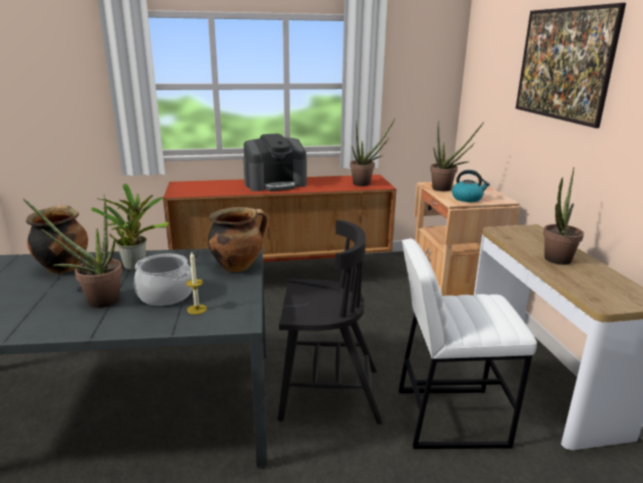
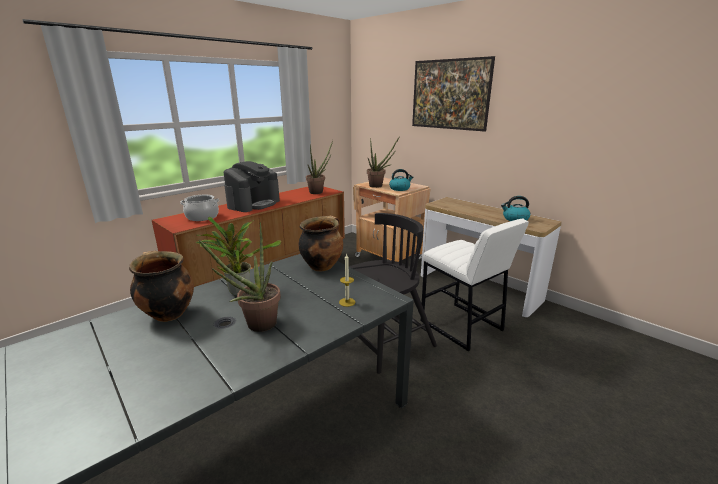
camera: 35 degrees left, 0 degrees up
(166, 294) = (305, 301): cooking pot -> cooking pot (202, 217)
(447, 417) = (463, 326): white chair -> white chair turned 90 degrees counterclockwise
(555, 261) = (486, 213): potted plant -> none
(590, 281) = (515, 219): none -> kettle

